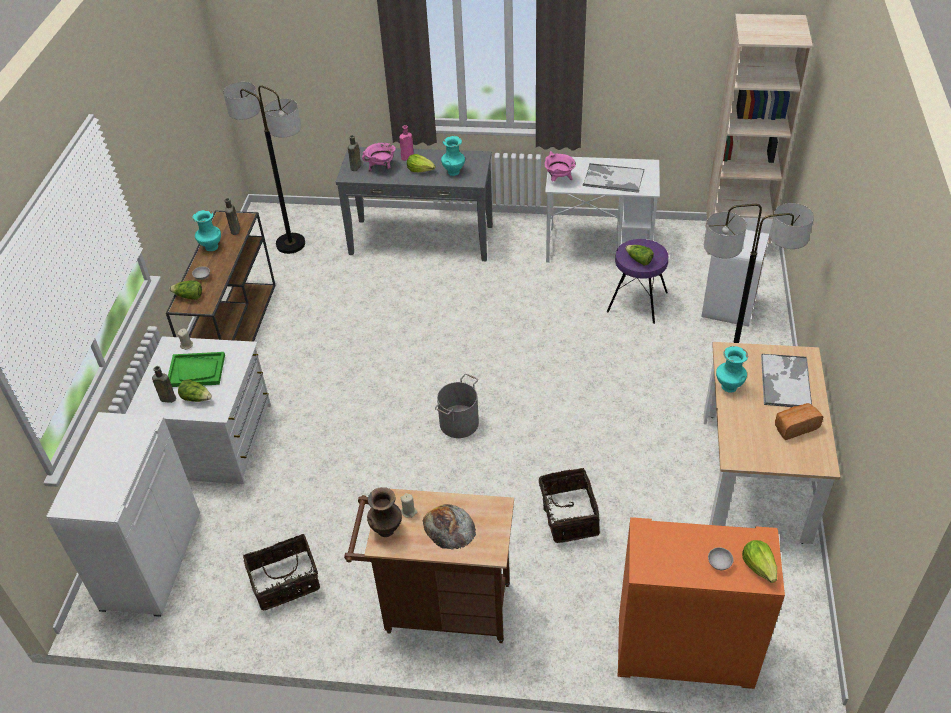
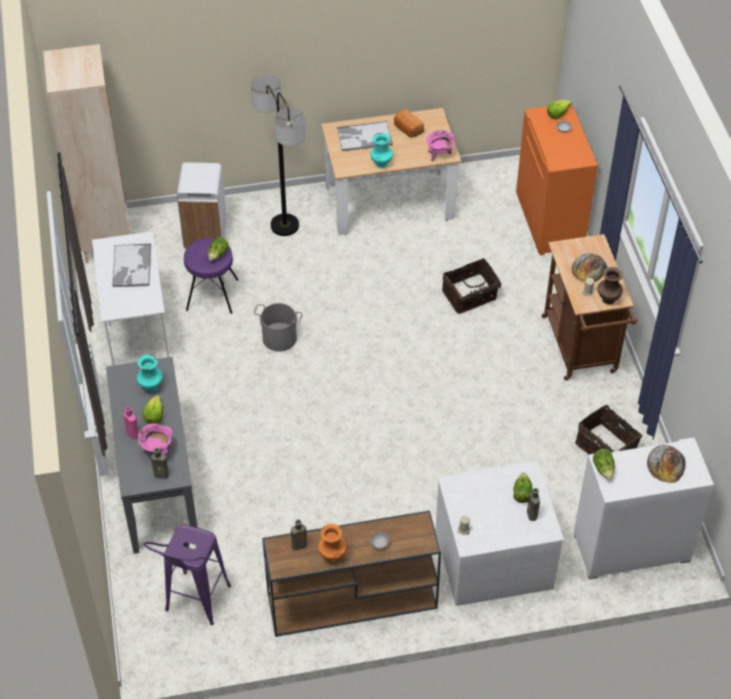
camera: 110 degrees left, 5 degrees up
(102, 481) = (666, 464): none -> bread
(189, 296) = (411, 542): lettuce -> lettuce (604, 469)
(196, 371) = (491, 507): green tray -> none
(211, 247) = (332, 556): turquoise vase -> orange vase
(290, 244) = (194, 607): floor lamp -> purple stool
(458, 423) = (403, 384): grey bucket -> grey bucket (279, 338)
(559, 179) = (142, 305): pink cooking pot -> pink cooking pot (439, 154)

